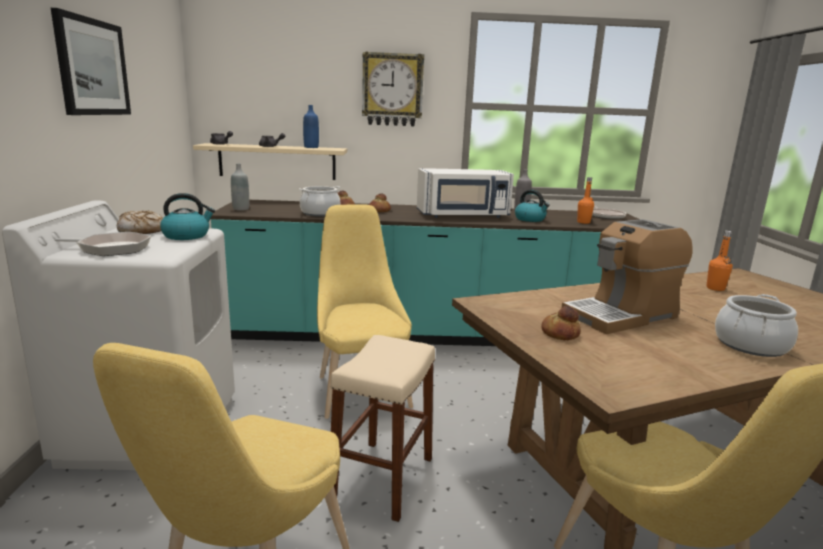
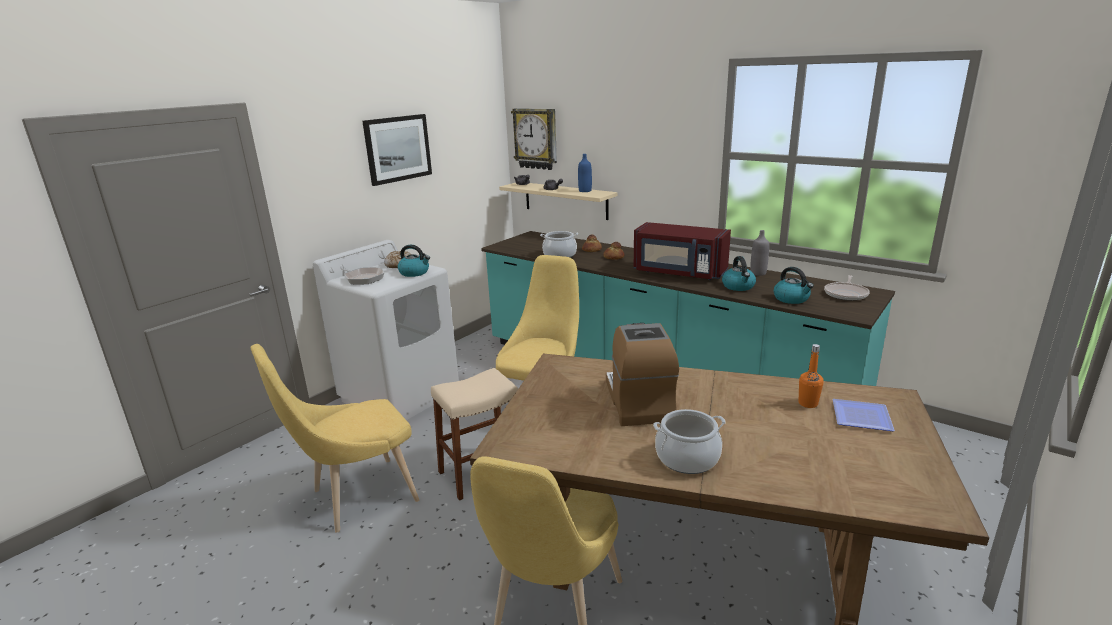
camera: 40 degrees right, 5 degrees up
(241, 209) = (512, 243): grey bottle -> none
(392, 90) = (655, 139): wall clock -> wall clock (536, 138)
(463, 215) = (679, 273): white microwave -> red microwave
(559, 333) = (556, 401): bread -> none
(583, 222) = (791, 299): orange bottle -> kettle
(621, 315) = (639, 401): coffee machine -> coffee machine turned 75 degrees clockwise
(755, 288) = (859, 416): none -> plate

